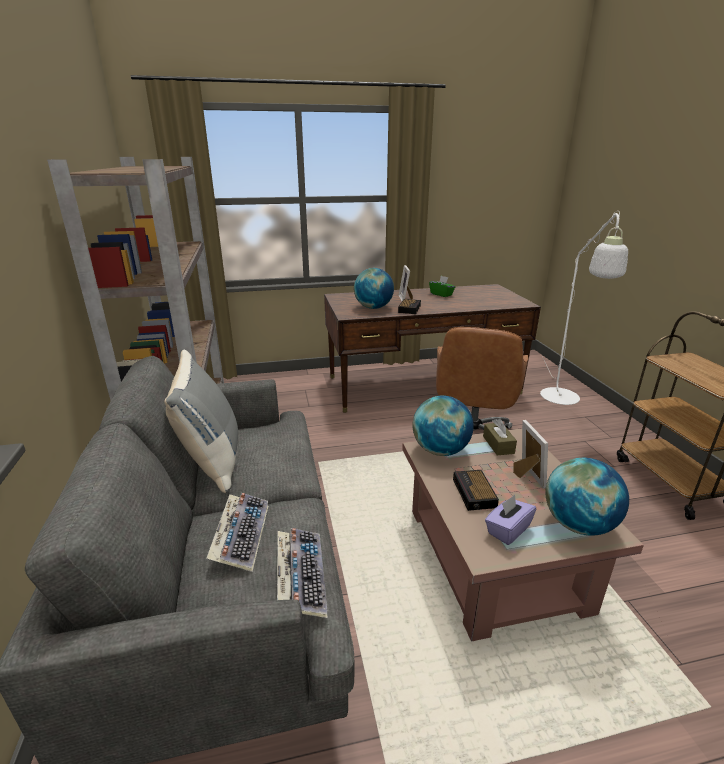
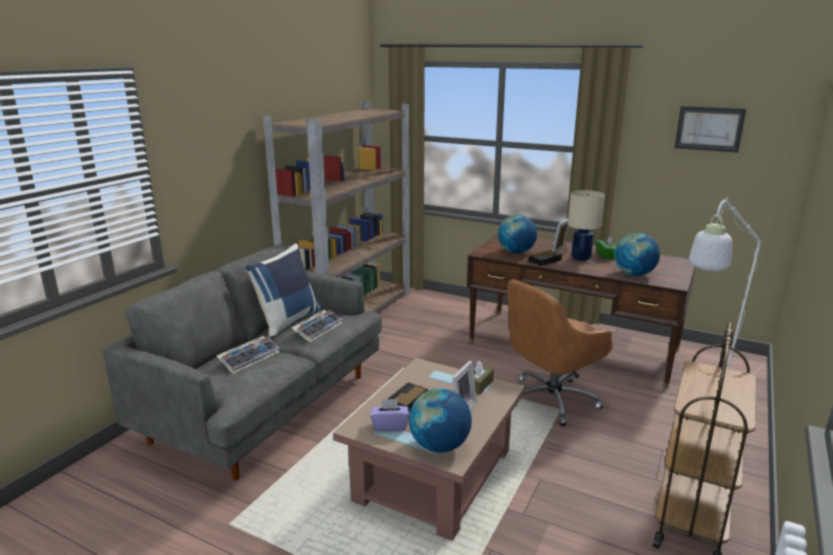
camera: 40 degrees right, 5 degrees down
(212, 460) = (288, 321): grey pillow -> blue pillow
(300, 576) = (247, 385): keyboard -> keyboard (317, 329)
(431, 301) = (581, 259): none -> beige table lamp
(440, 450) = (430, 371): globe -> globe (634, 274)
(493, 168) = (709, 128): none -> picture

